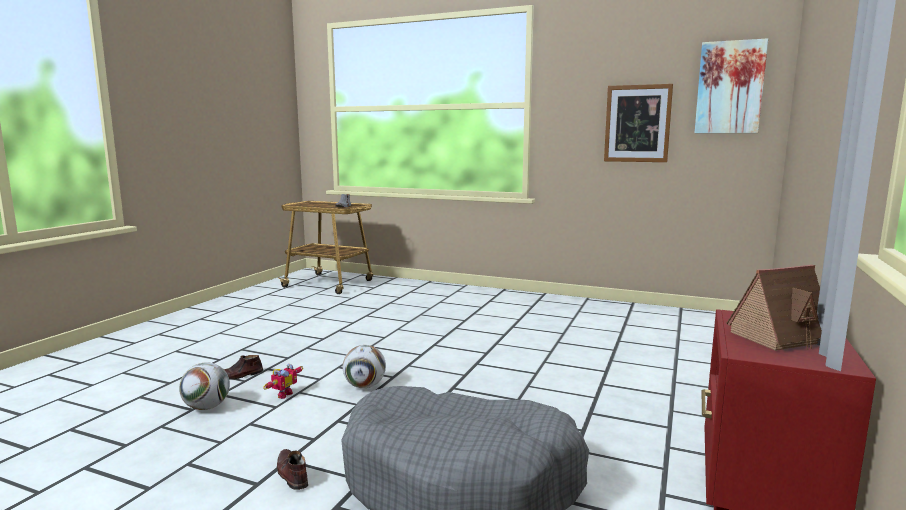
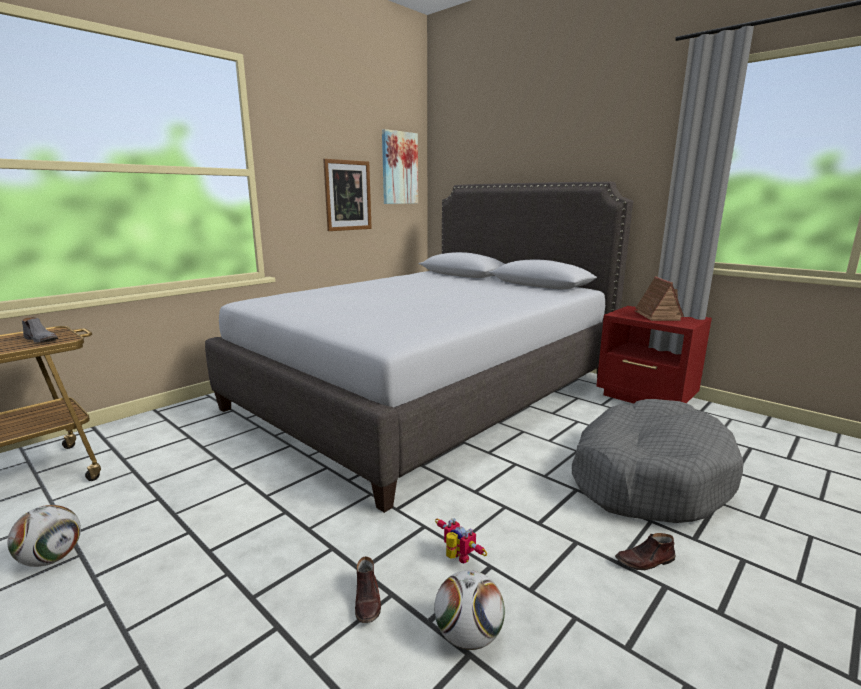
camera: 70 degrees left, 5 degrees up
(365, 386) = (461, 497): football -> football (52, 558)
(566, 345) = (428, 392): none -> grey bed

